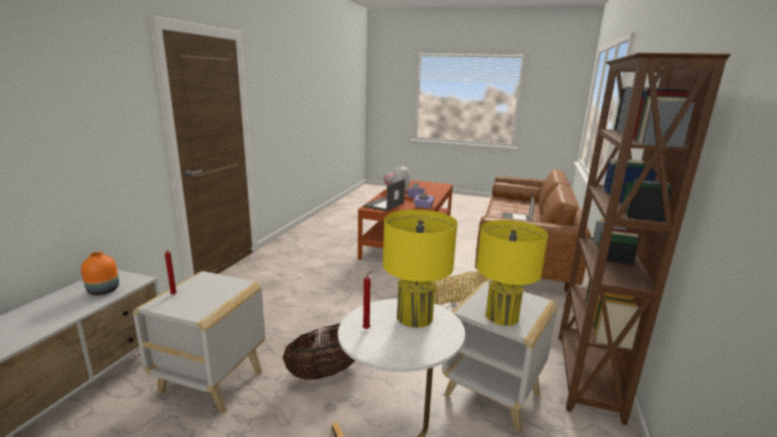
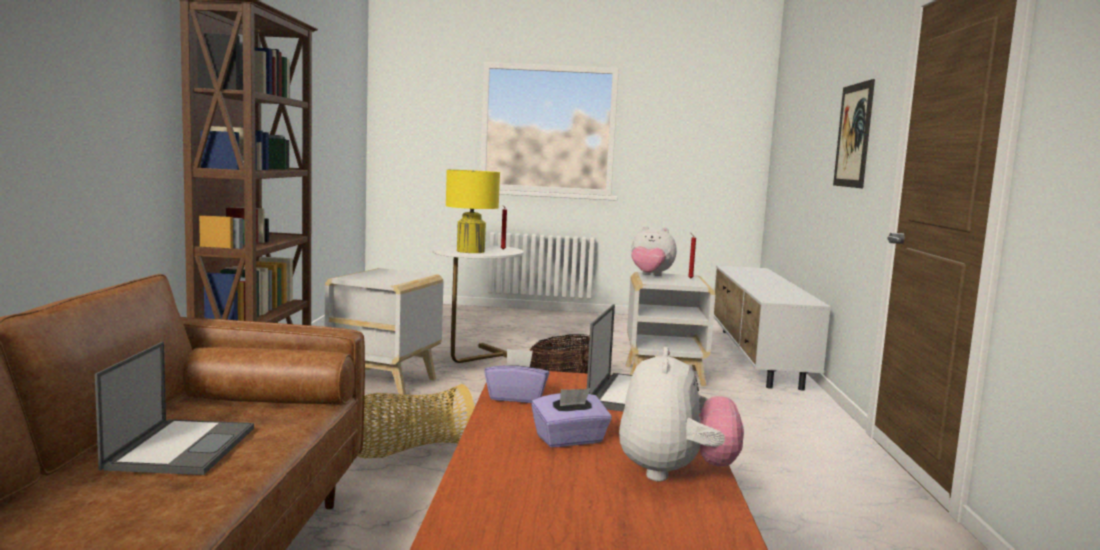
camera: 165 degrees right, 10 degrees down
(73, 117) = (853, 135): none -> picture
(104, 290) = (776, 296): orange vase -> none
(207, 304) = (650, 275): none -> plush toy
(501, 316) = (392, 272): yellow table lamp -> none

